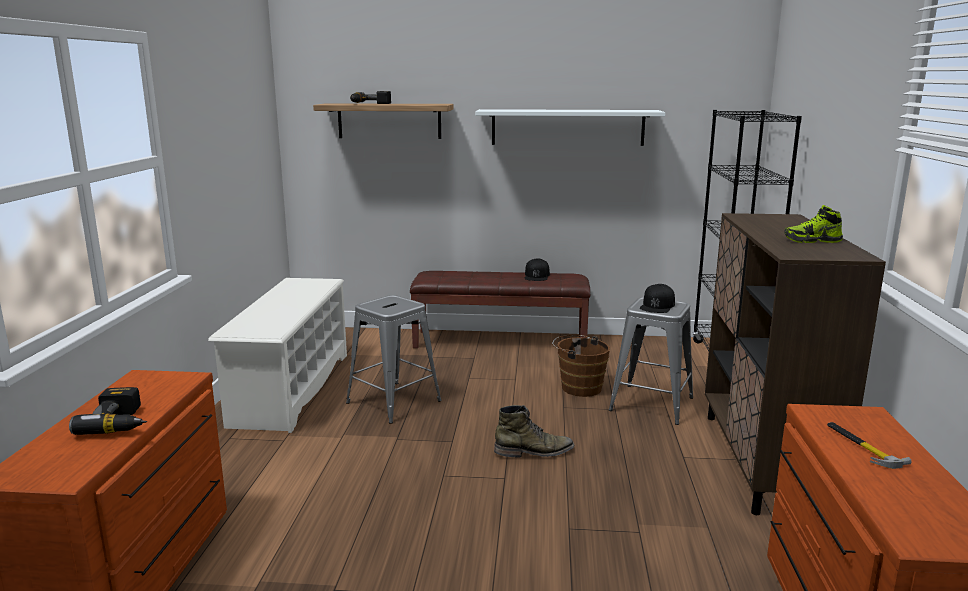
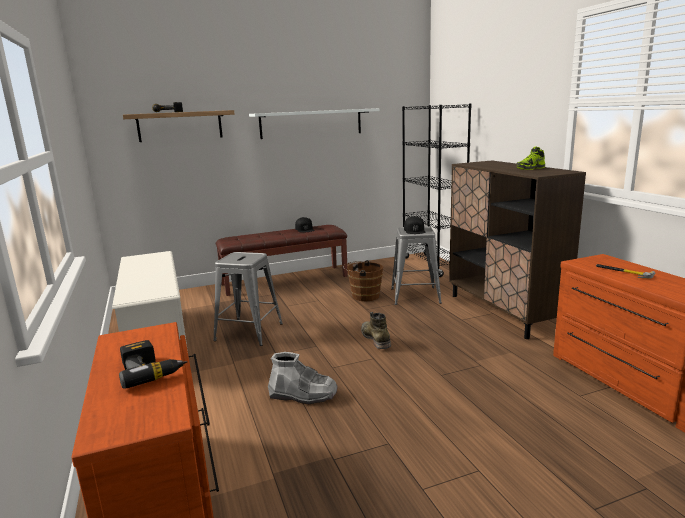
camera: 25 degrees left, 0 degrees up
(377, 500) = (303, 395): none -> grey boot
(534, 452) = (375, 338): green boot -> green boot turned 75 degrees counterclockwise

